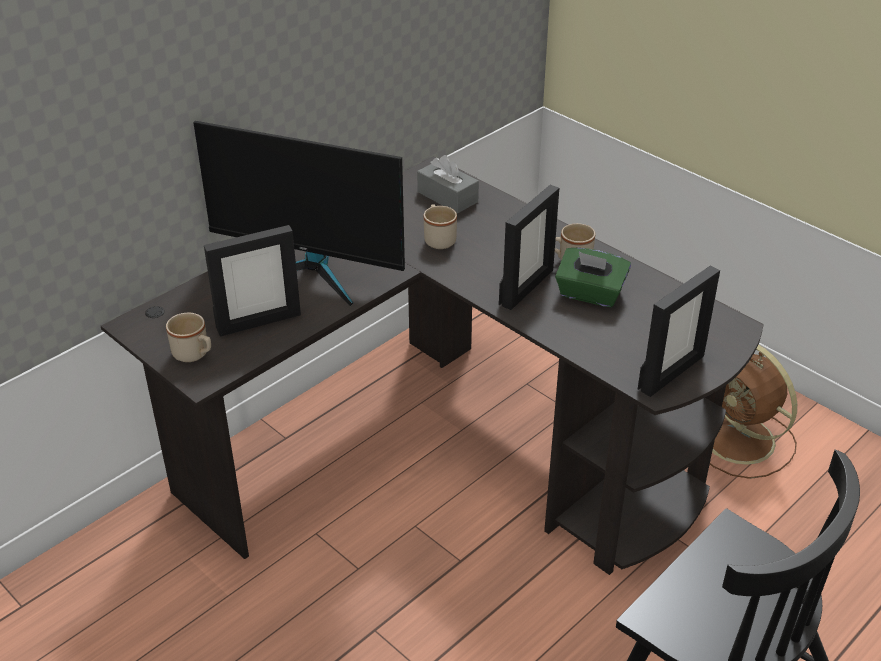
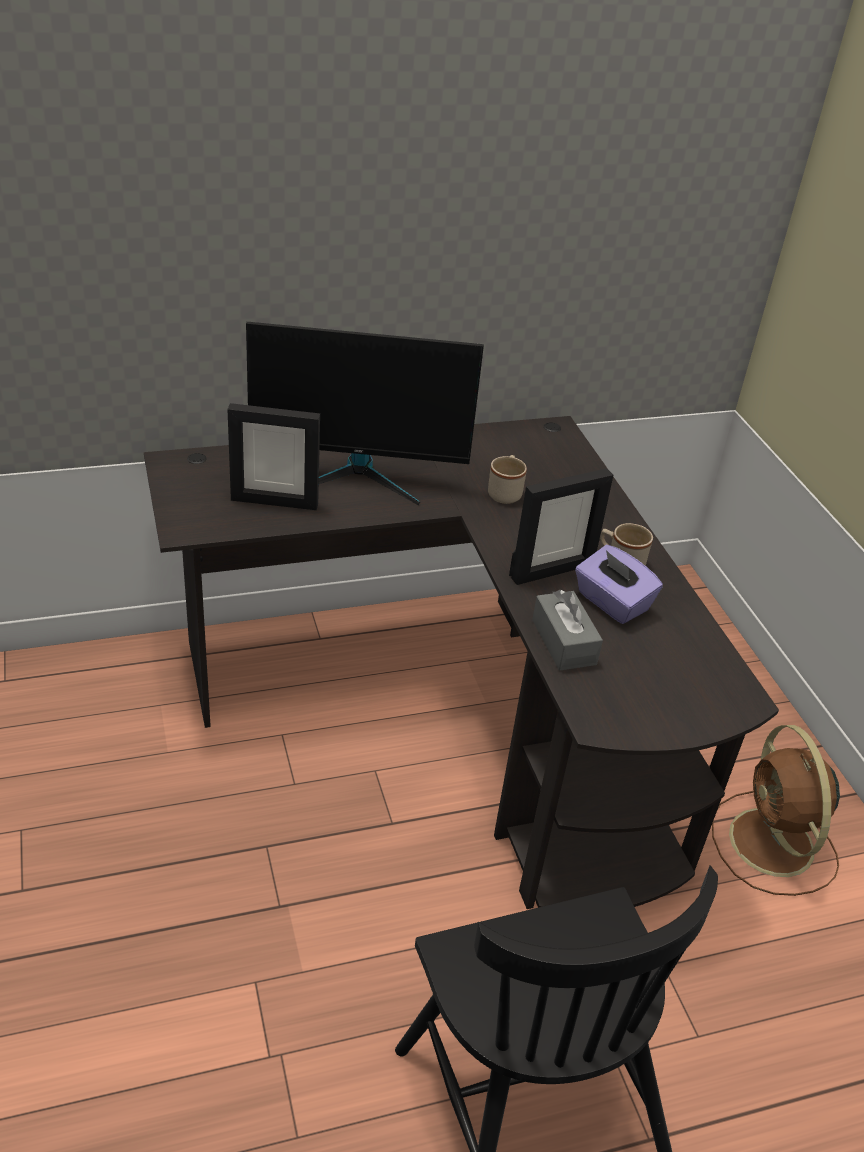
camera: 25 degrees right, 0 degrees up
(194, 355) = (195, 507): beige mug -> none
(310, 271) = (359, 476): monitor -> monitor turned 45 degrees counterclockwise
(447, 197) = (549, 457): grey tissue box -> grey tissue box (563, 642)
(590, 294) = (611, 603): green tissue box -> purple tissue box
(671, 372) = (629, 713): picture frame -> none

